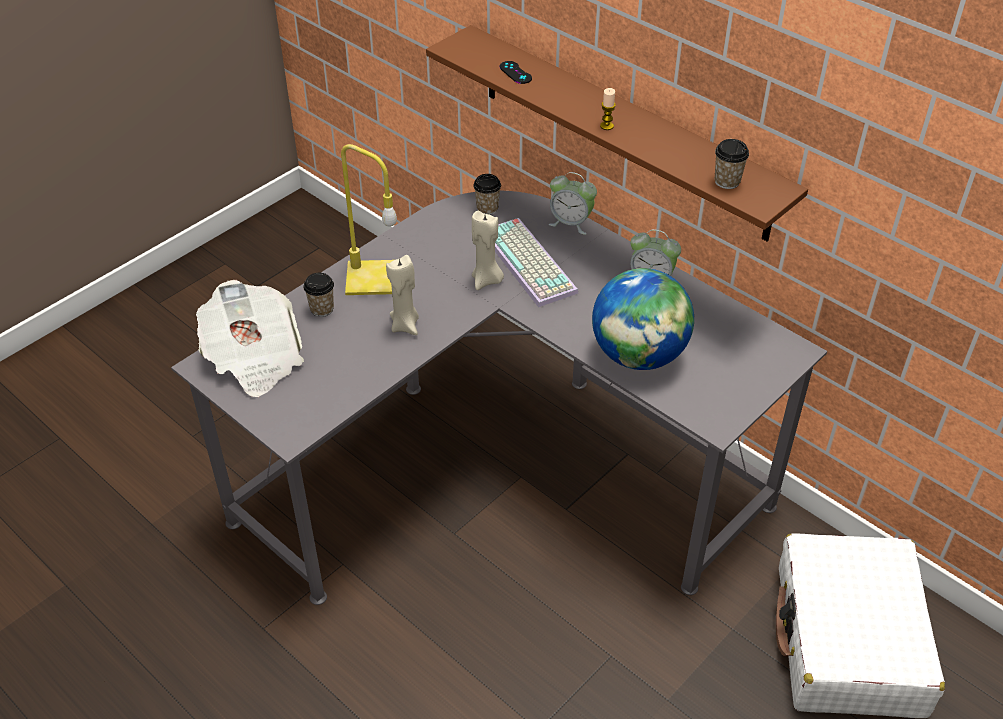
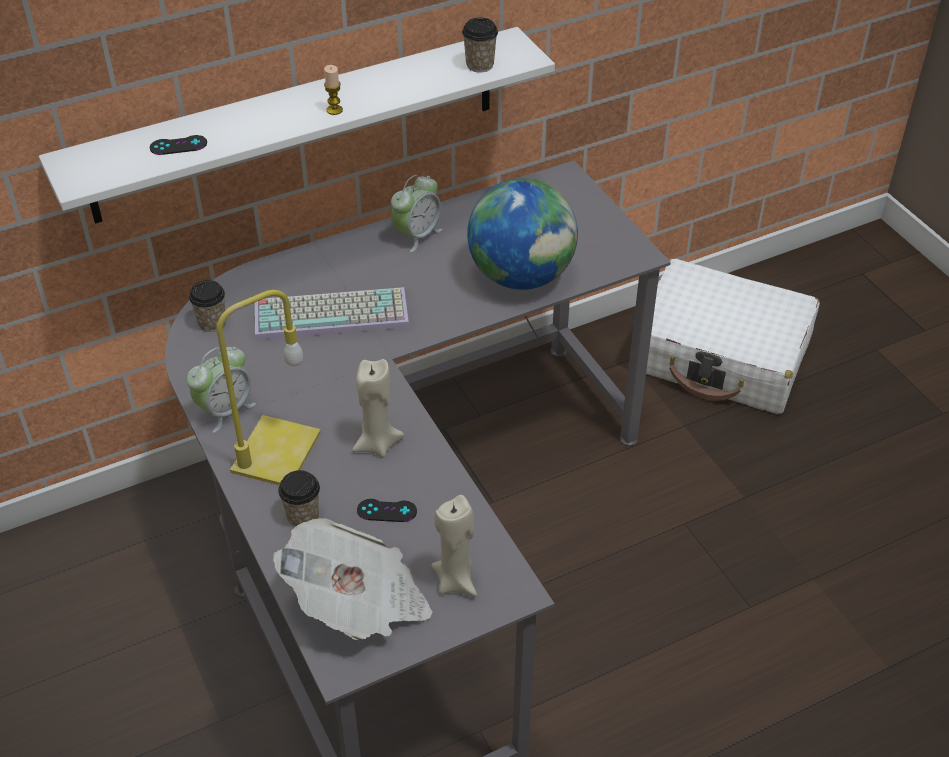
camera: 70 degrees left, 0 degrees up
(342, 348) = (387, 511): none -> black game controller
(486, 280) = (340, 356): beige candle -> beige candle (456, 581)
(571, 223) = (286, 264): alarm clock -> alarm clock (225, 410)
(622, 131) = (297, 125): brown shelf -> white shelf

